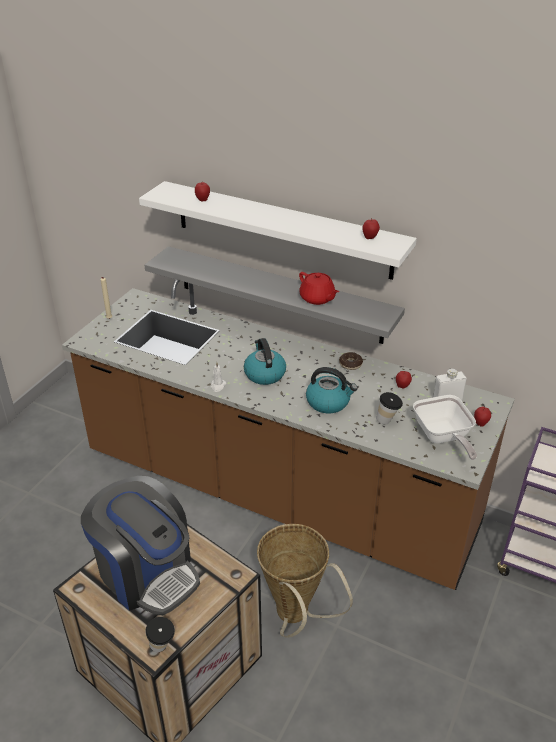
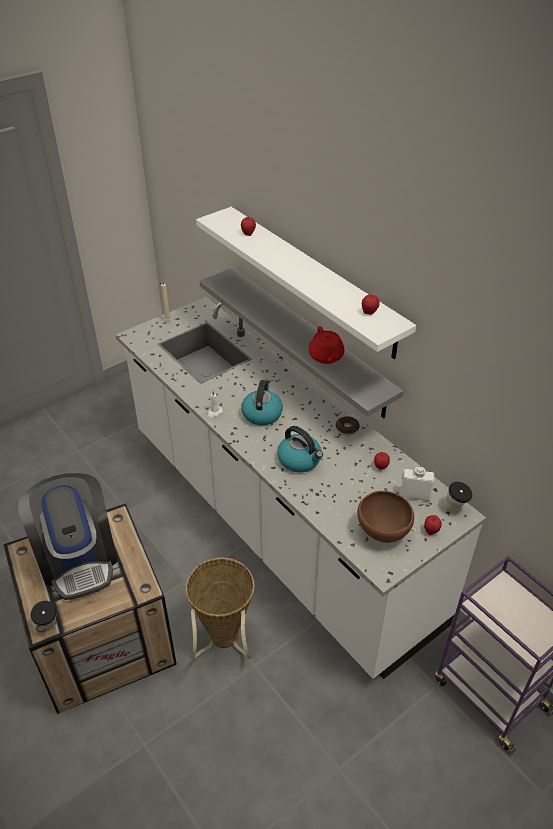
camera: 25 degrees right, 5 degrees up
(278, 492) = (276, 523): brown counter -> white counter
(387, 420) = (341, 497): cup -> cup (455, 509)
(443, 438) = (382, 532): frying pan -> brown bowl

